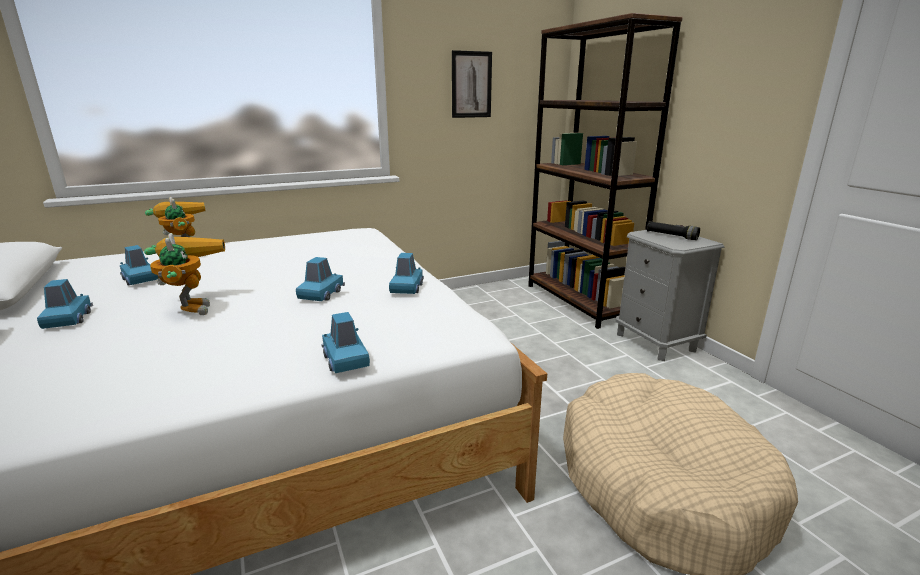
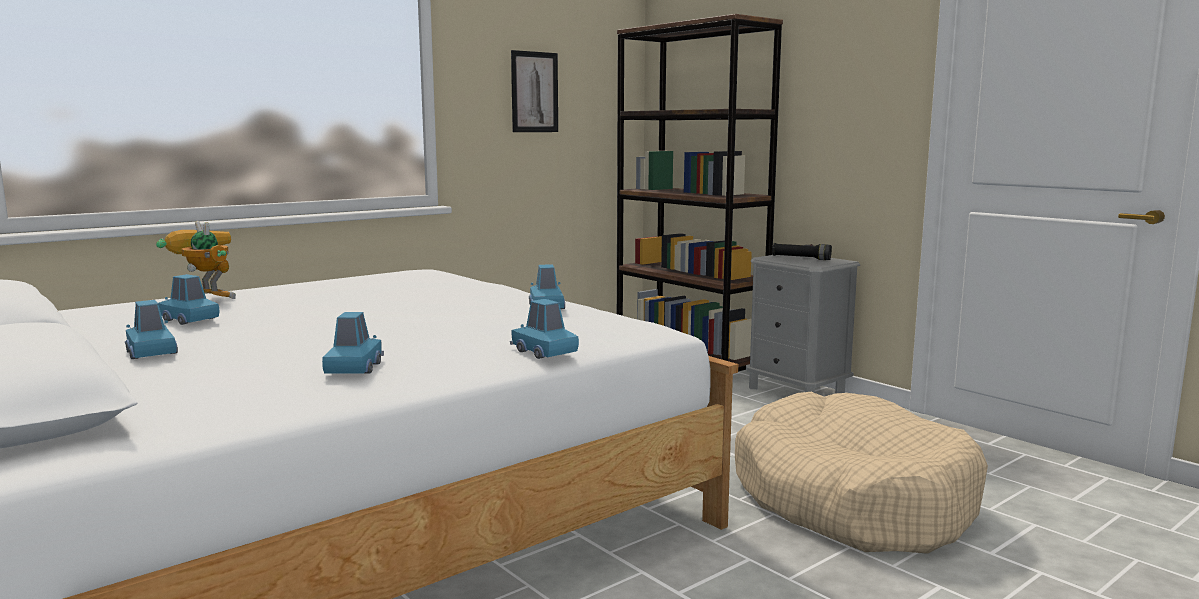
camera: 15 degrees left, 10 degrees down
(191, 306) = (303, 332): toy robot -> none
(321, 294) = (456, 313): blue toy car -> blue toy car (354, 368)

